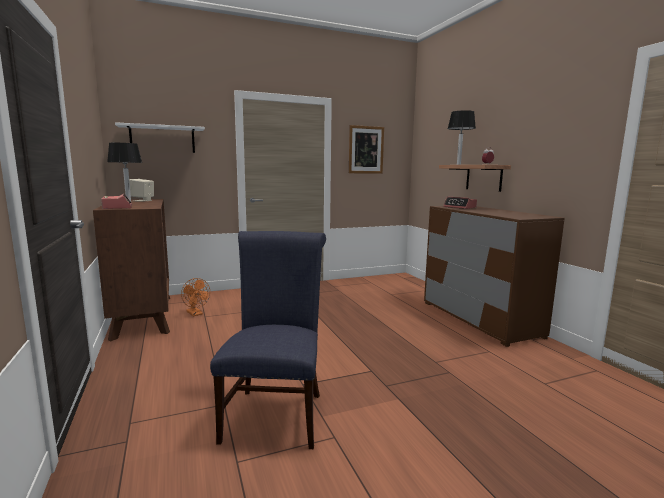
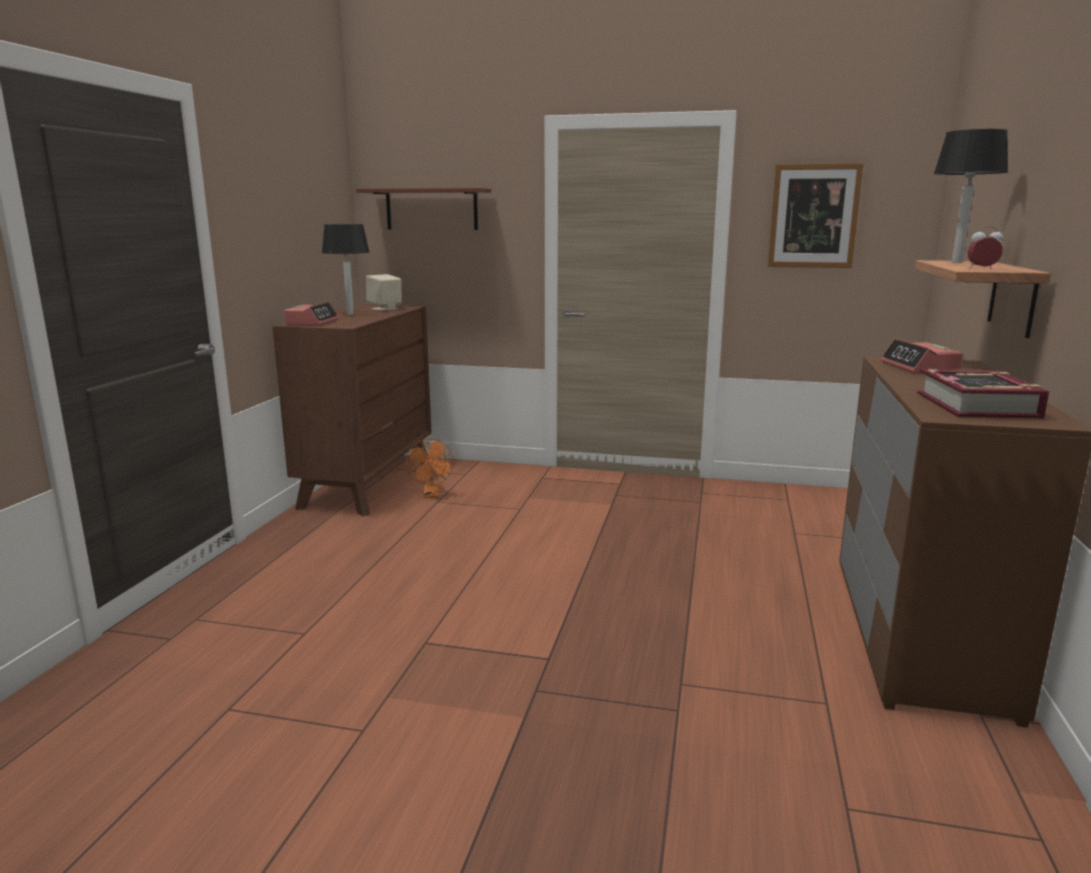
camera: 35 degrees right, 5 degrees up
(162, 139) = (431, 209): white shelf -> brown shelf
(275, 412) = (342, 668): blue chair -> none
(516, 214) = (977, 405): none -> book

